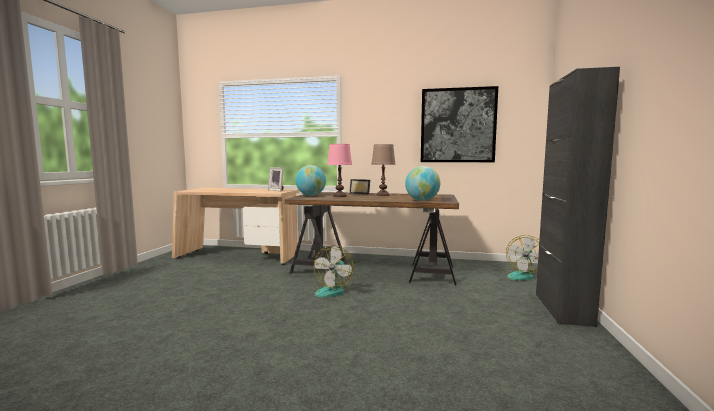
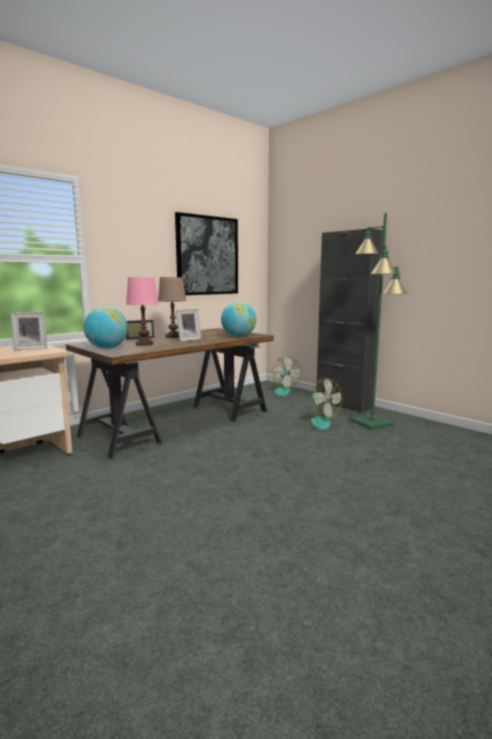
camera: 55 degrees left, 5 degrees up
(333, 290) = (202, 452): fan -> fan (315, 423)
(378, 197) = (188, 339): none -> picture frame
(539, 336) = (371, 423): none -> green floor lamp

